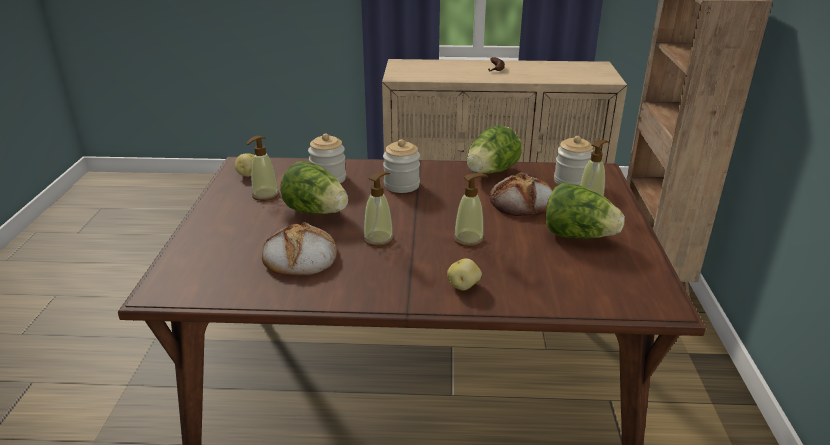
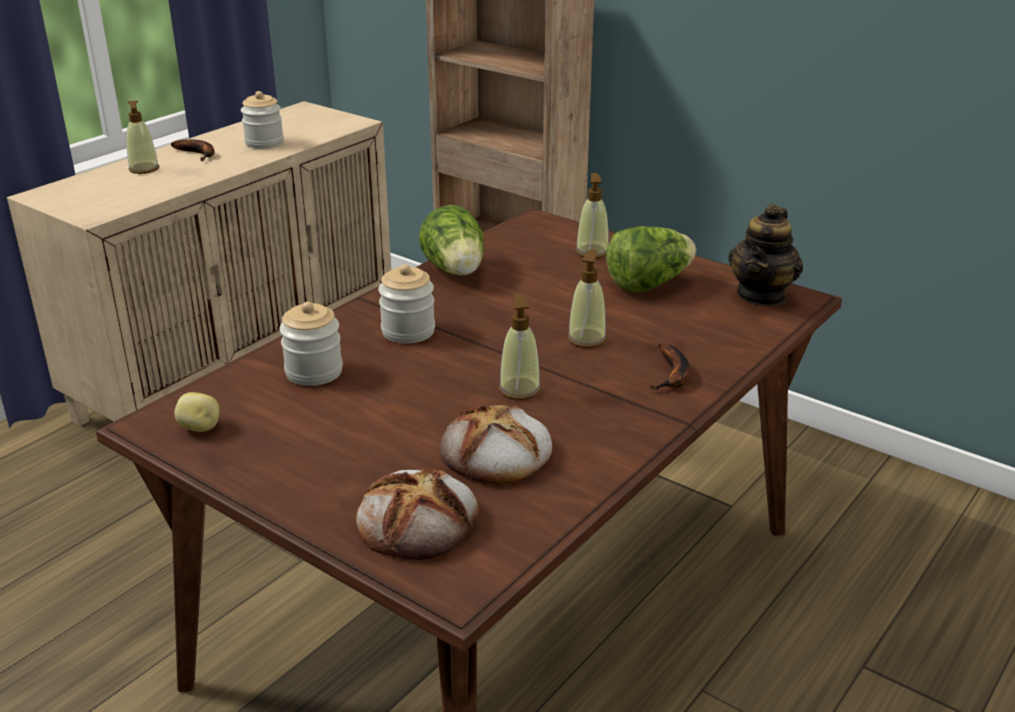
camera: 55 degrees left, 0 degrees up
(265, 195) = (291, 432): soap dispenser -> soap dispenser (144, 169)
(316, 212) = (396, 408): lettuce -> none
(464, 286) = (673, 375): potato -> banana
(522, 202) = (547, 282): bread -> bread (418, 521)
(571, 181) = (538, 242): jar -> jar (264, 143)
(639, 286) = (762, 295): none -> teapot

